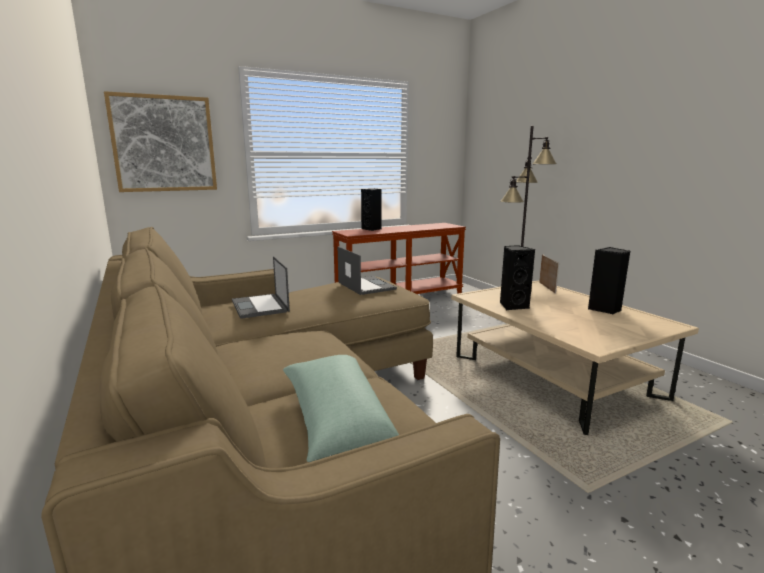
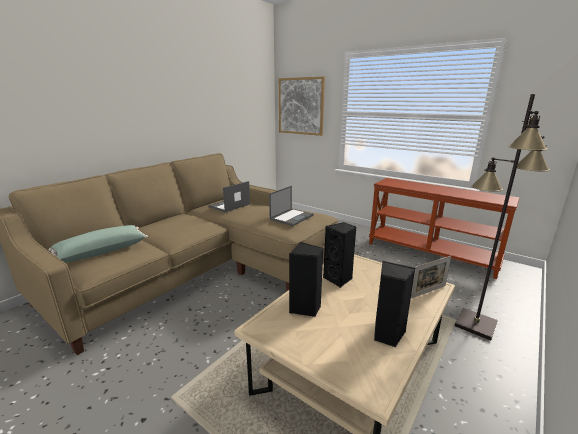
camera: 65 degrees right, 5 degrees up
(372, 229) = (416, 184): black speaker -> black speaker (305, 308)

